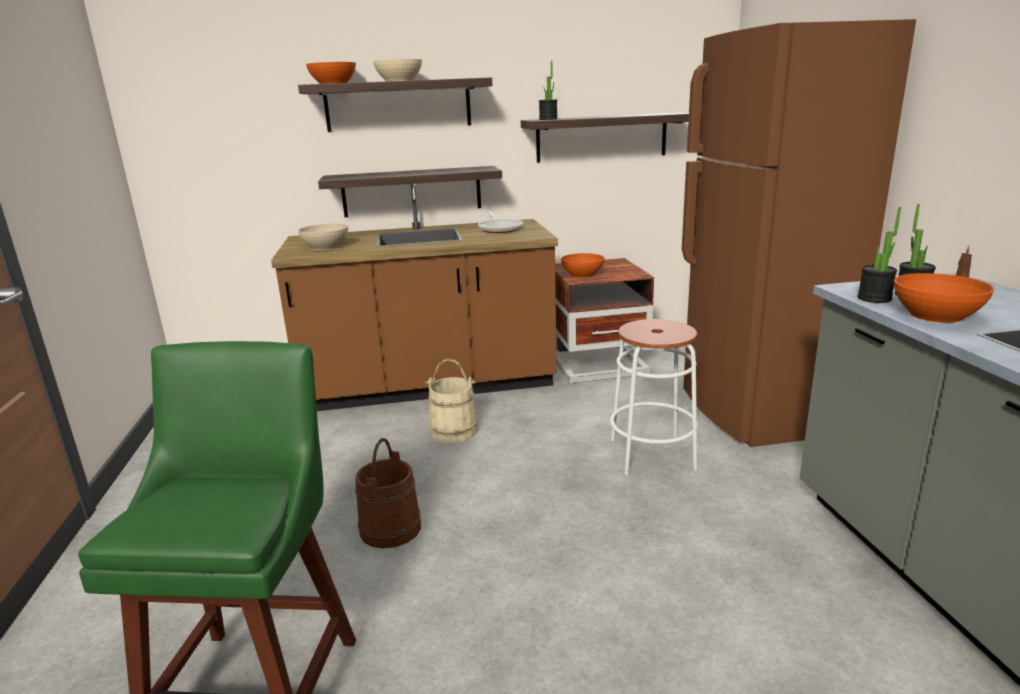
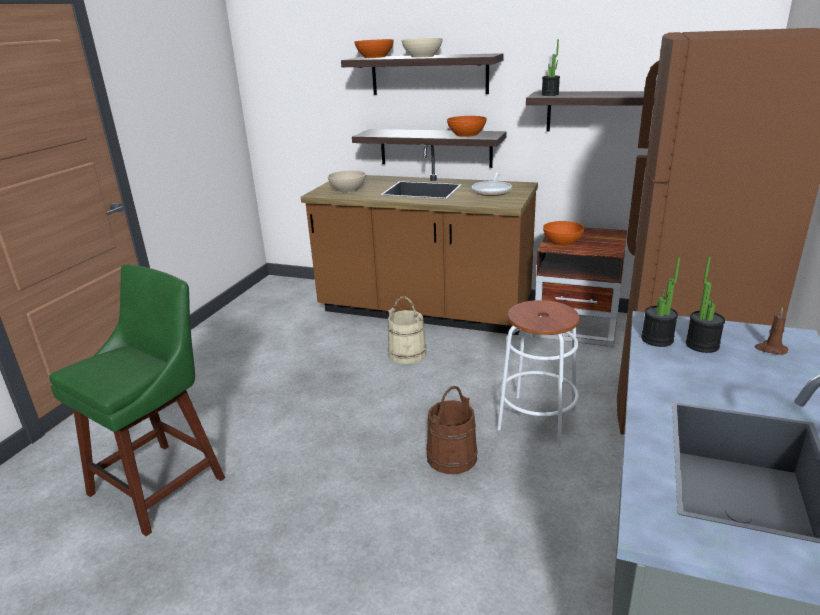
camera: 30 degrees right, 5 degrees up
(390, 528) = (303, 413): brown bucket -> brown bucket (451, 456)
(936, 315) = (677, 373): orange bowl -> orange bowl (467, 134)

